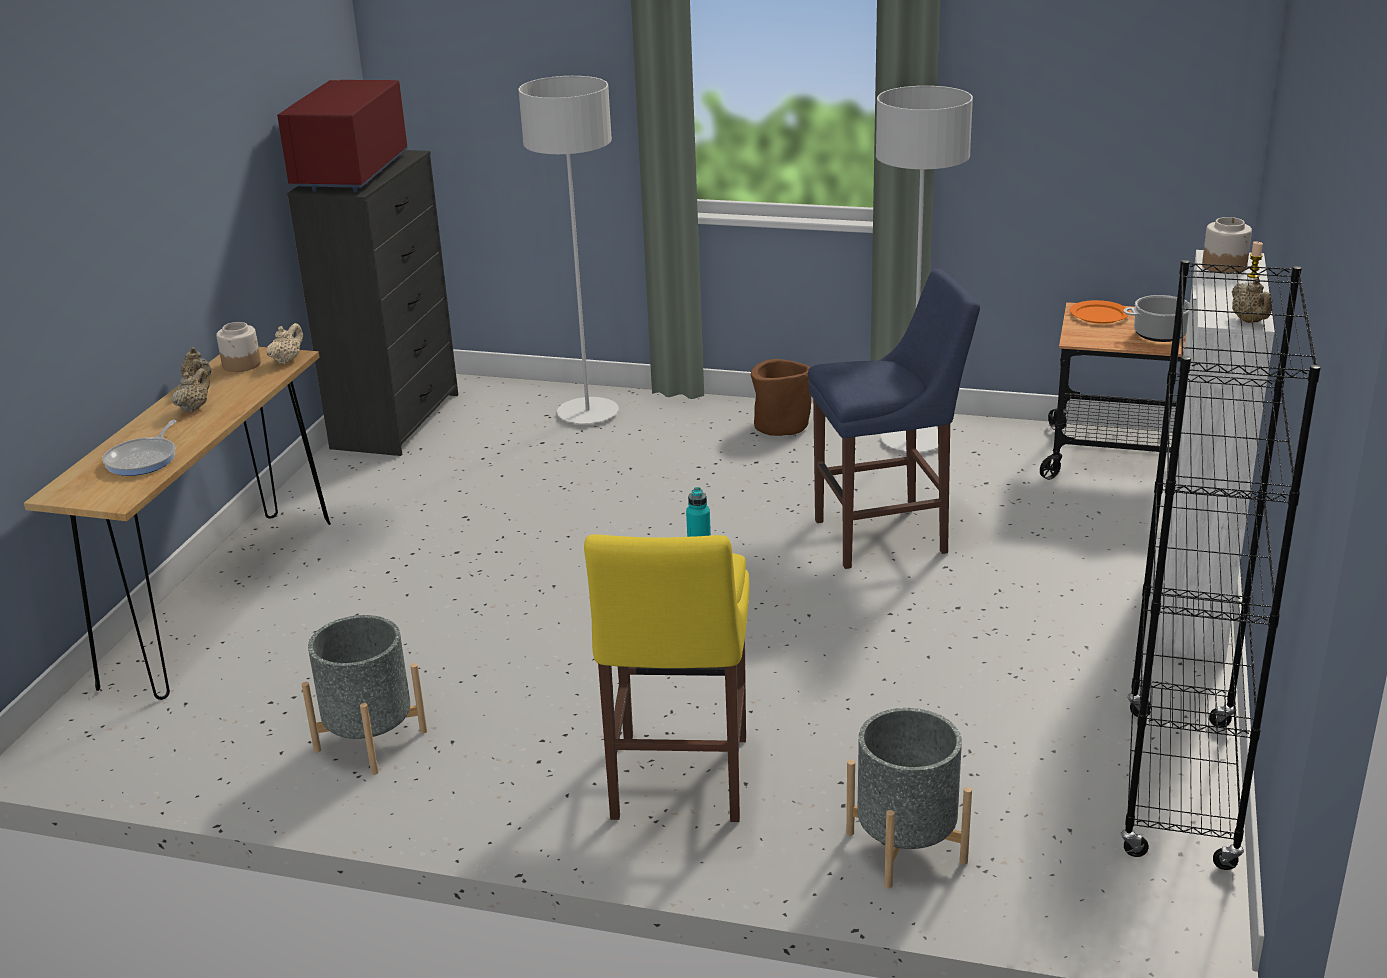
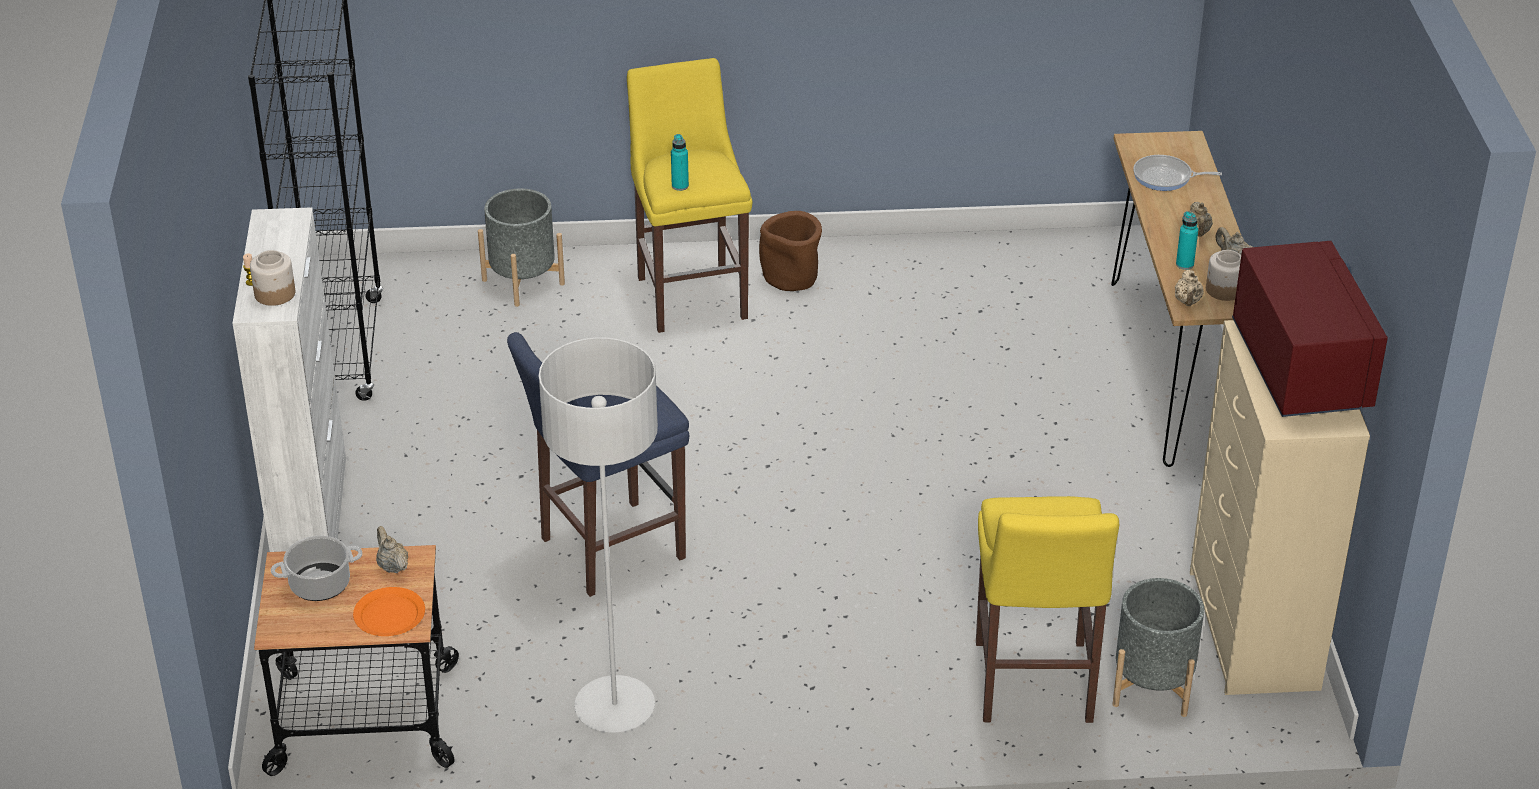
camera: 160 degrees right, 10 degrees up
(144, 459) = (1165, 177): frying pan -> frying pan turned 75 degrees counterclockwise
(246, 386) = (1184, 264): none -> turquoise bottle
(371, 741) = (928, 283): grey planter -> grey planter (1152, 686)
(396, 420) = (1253, 631): black dresser -> beige dresser
(588, 414) = (1033, 687): grey floor lamp -> yellow stool
(781, 425) = (783, 708): brown planter -> brown planter (791, 277)
(1250, 321) = (268, 218): beige teapot -> beige teapot (392, 566)

